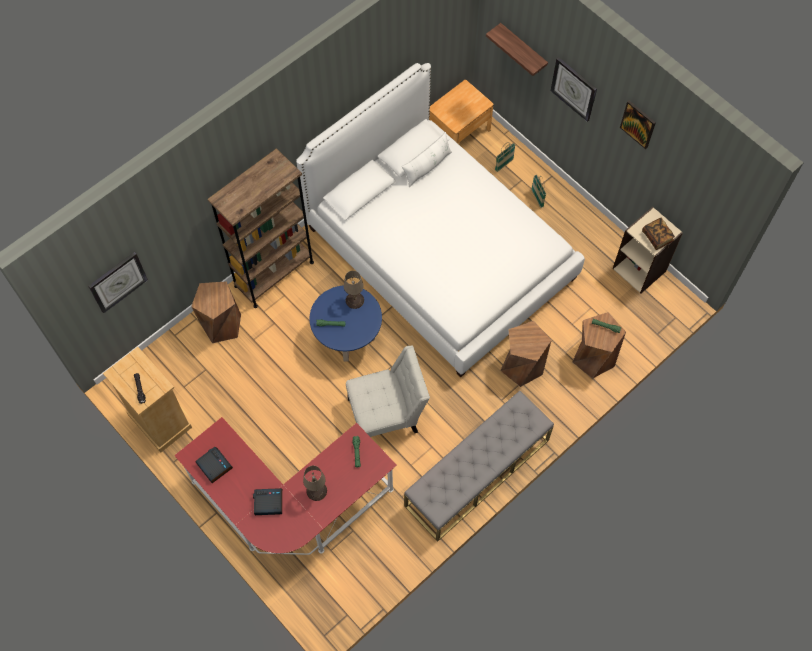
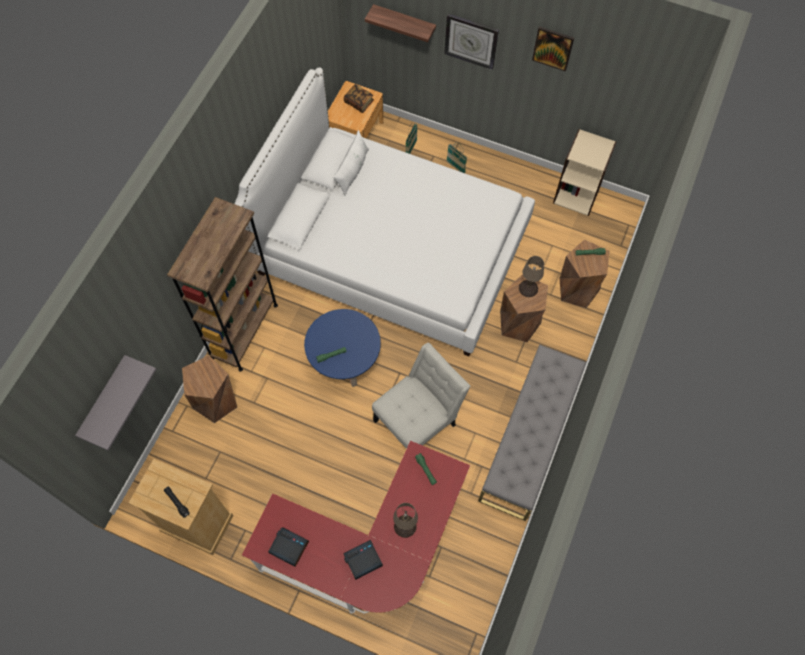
camera: 25 degrees left, 0 degrees up
(117, 281) = (104, 399): wall clock -> grey shelf
(354, 300) = (343, 323): beige table lamp -> beige table lamp (528, 288)
(657, 237) = (597, 154): book -> book (359, 102)

